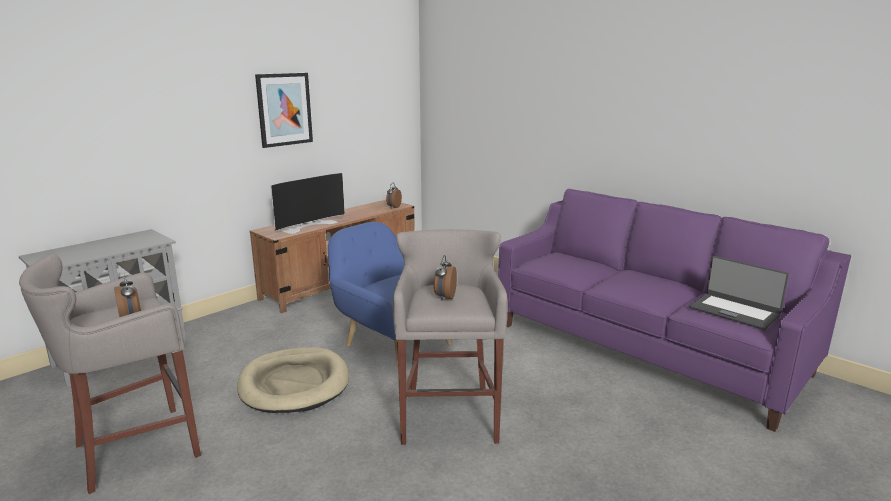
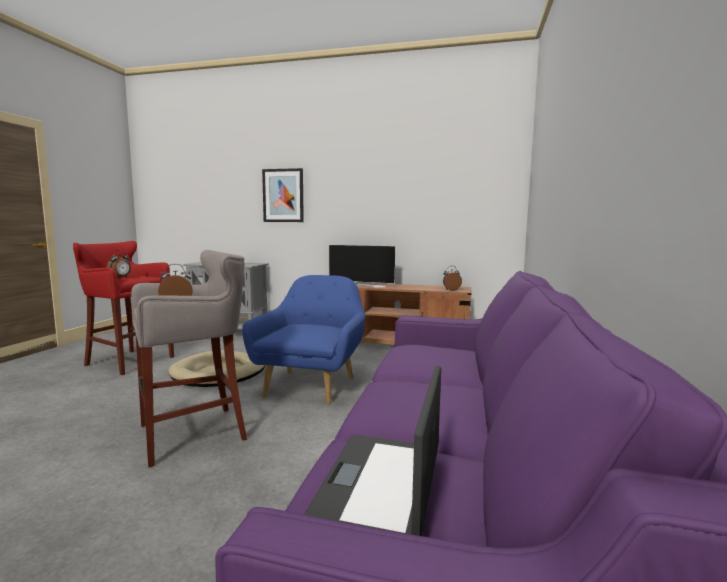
camera: 60 degrees right, 10 degrees down
(133, 450) = (127, 361): grey stool -> red stool
(284, 109) = (370, 193): picture -> picture (283, 195)

